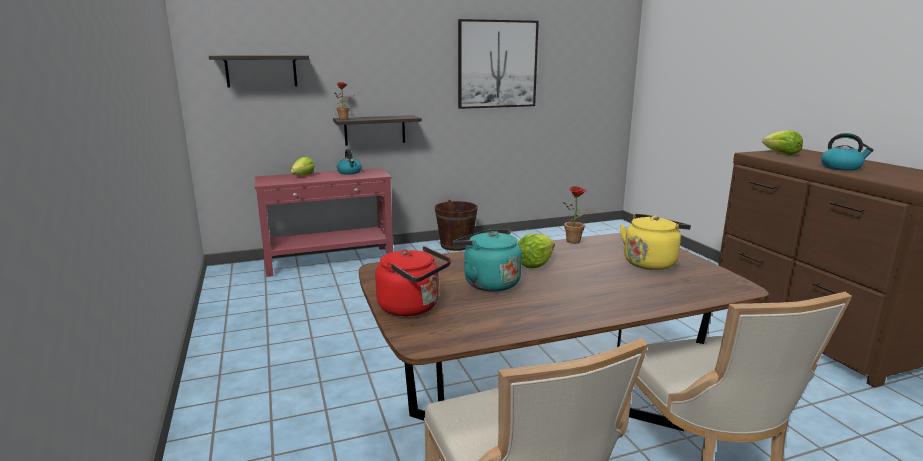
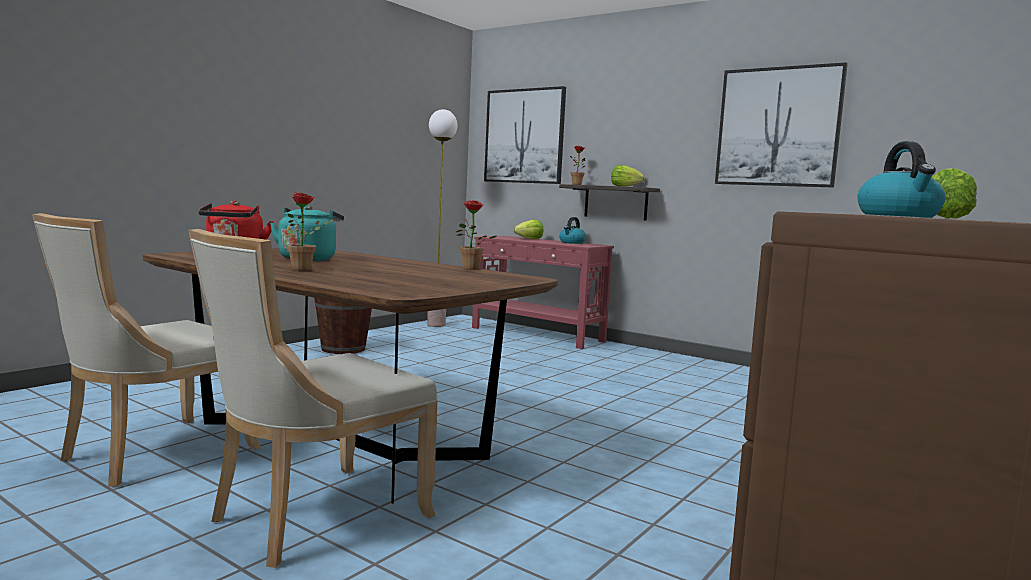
camera: 55 degrees right, 10 degrees down
(230, 287) = (436, 325): none -> floor lamp
(261, 71) = (524, 136): shelf -> picture
(456, 245) = (676, 360): brown bucket -> brown bucket (343, 349)
(535, 264) = (376, 264): lettuce -> lettuce (624, 186)
(582, 295) = (306, 269): none -> potted plant
(651, 262) = (441, 280): yellow kettle -> none

